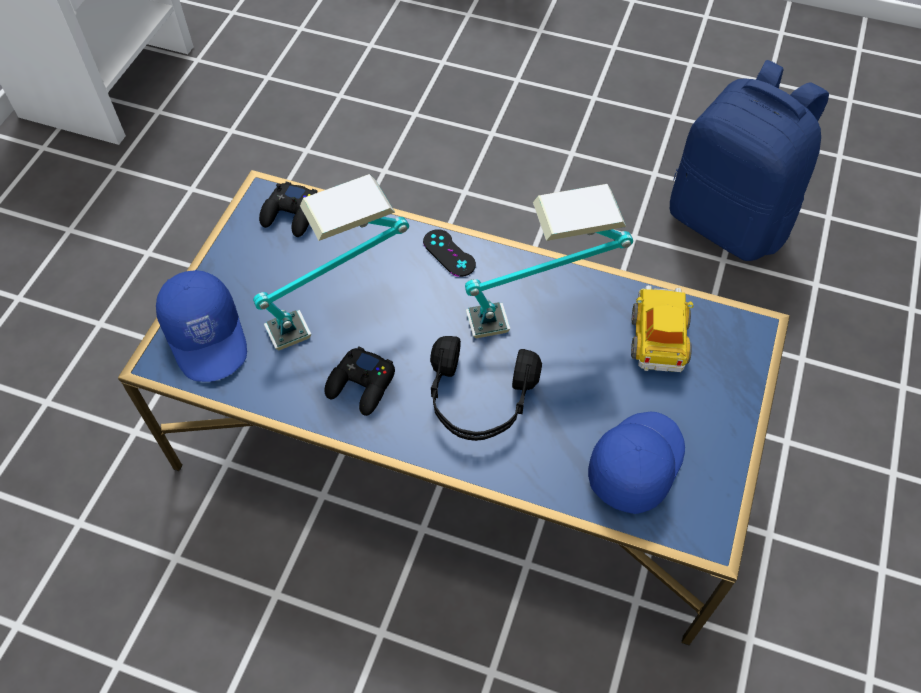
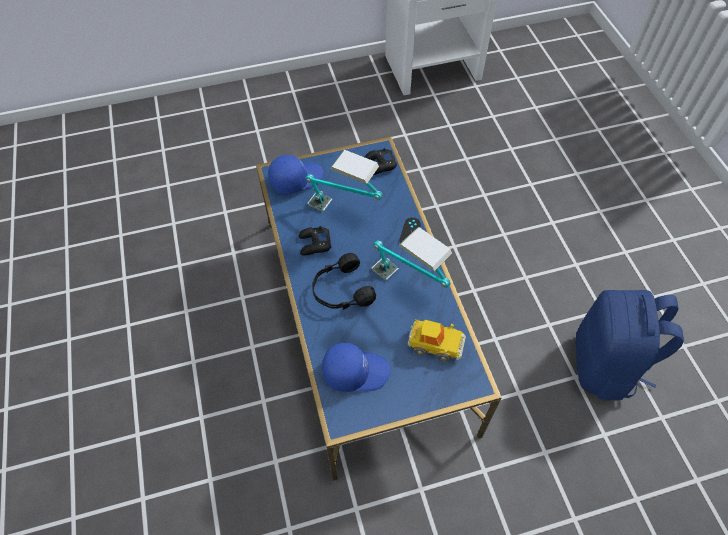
camera: 55 degrees right, 0 degrees up
(208, 336) = (296, 179): blue cap -> blue cap turned 150 degrees counterclockwise
(659, 338) = (435, 344): toy car -> toy car turned 45 degrees clockwise

